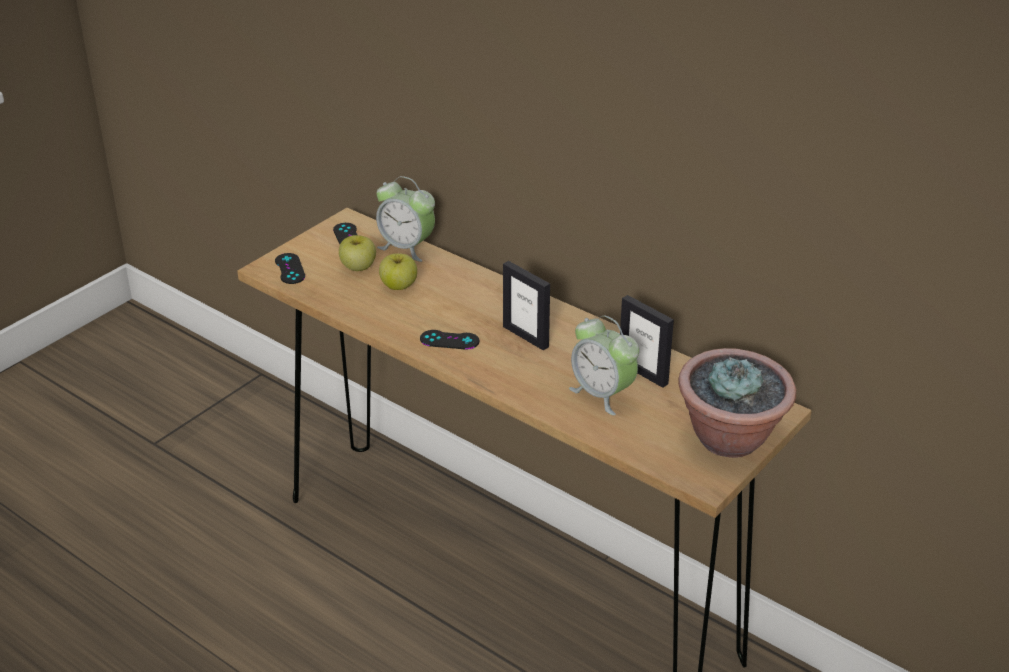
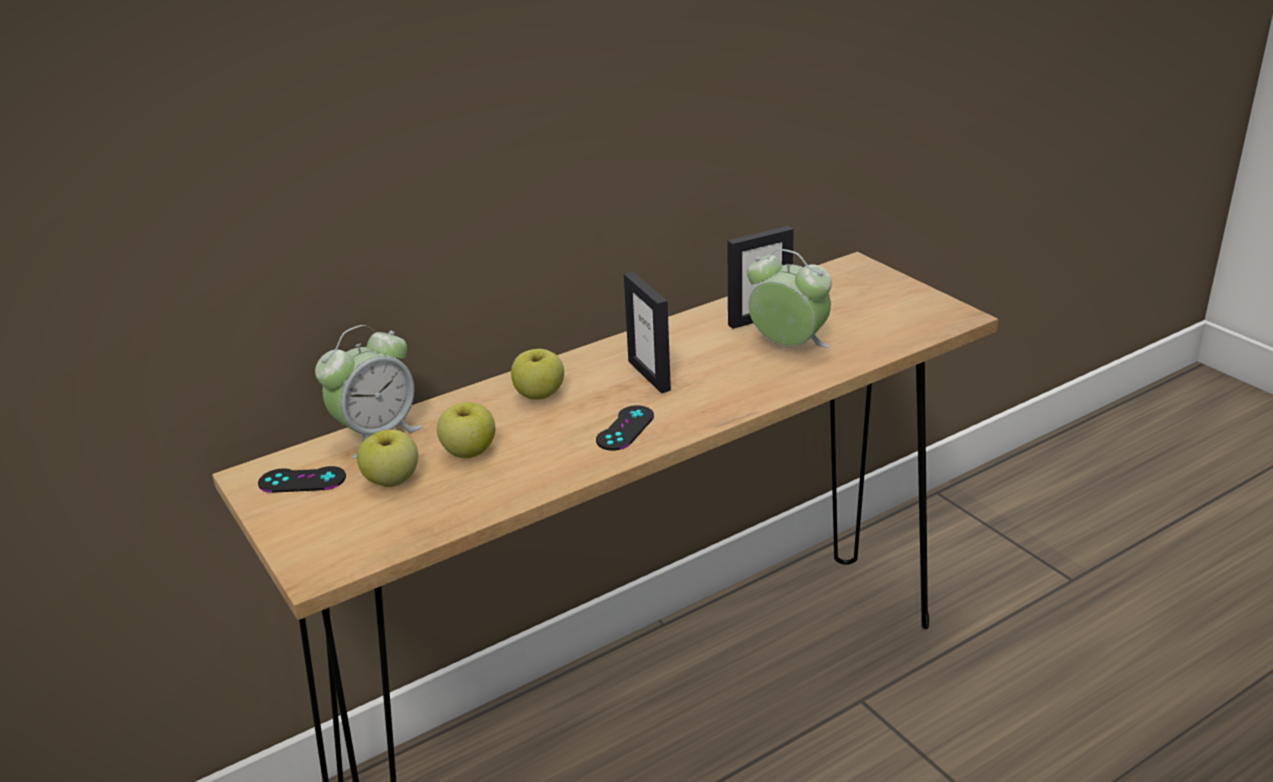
camera: 70 degrees left, 5 degrees down
(290, 269) = (341, 546): black game controller -> none
(478, 296) = (540, 395): none -> apple
(526, 336) = (649, 375): picture frame -> picture frame turned 90 degrees clockwise
(602, 394) = (788, 346): alarm clock -> alarm clock turned 120 degrees counterclockwise
(730, 438) = (891, 293): potted plant -> none

